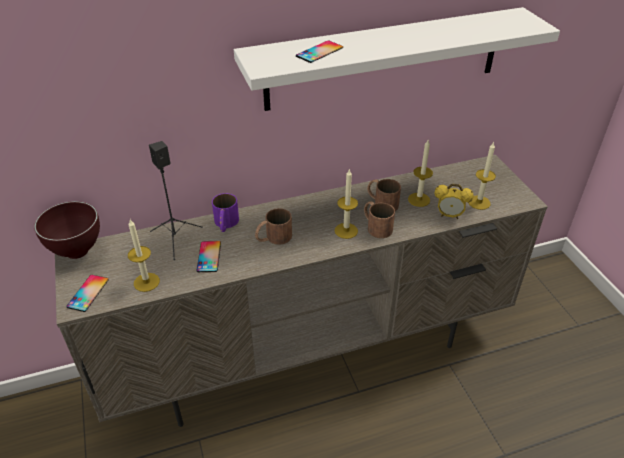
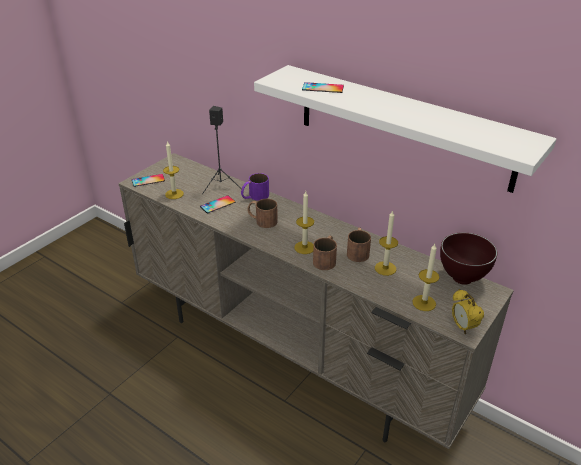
camera: 55 degrees right, 5 degrees down
(76, 253) = (175, 161): brown bowl -> brown bowl (460, 279)
(449, 215) = (384, 292): alarm clock -> alarm clock (463, 327)

